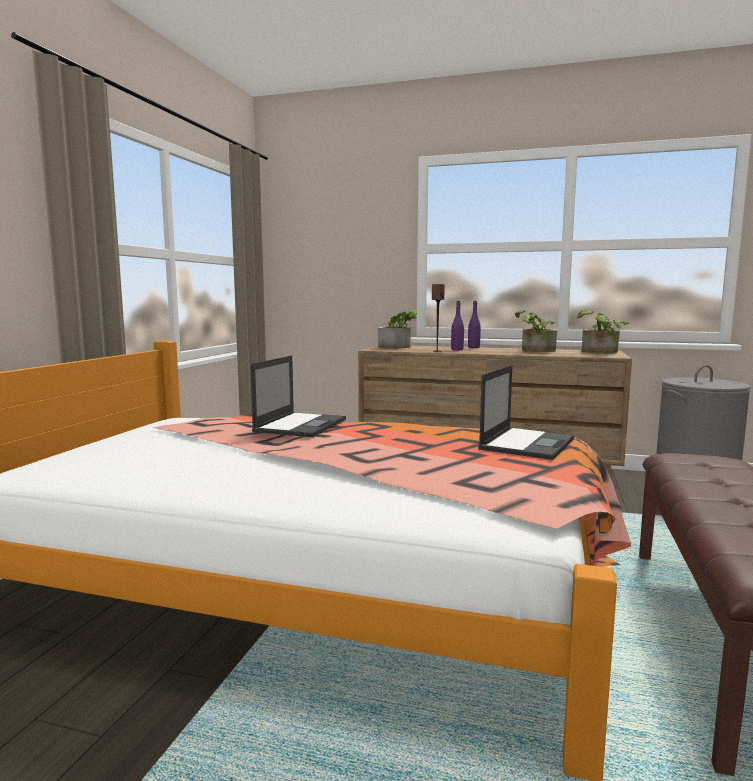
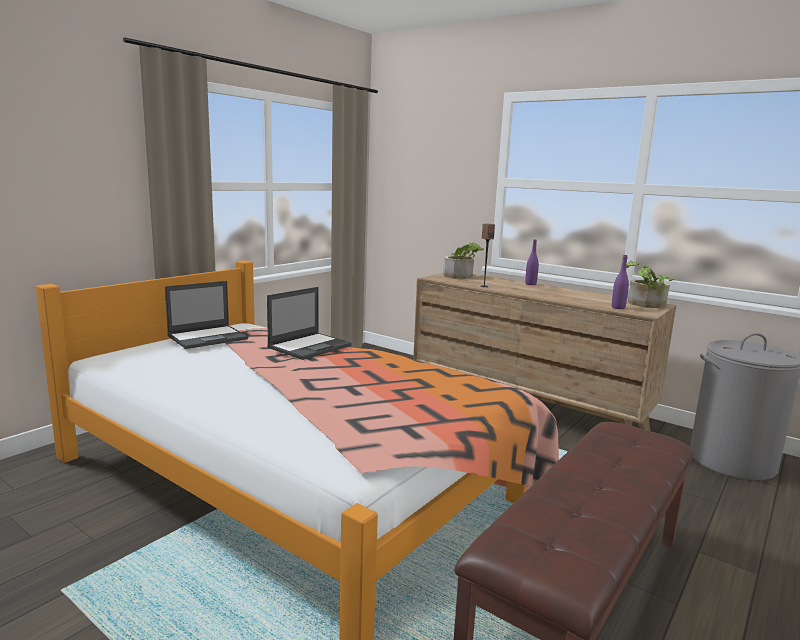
camera: 20 degrees right, 5 degrees up
(457, 349) = (507, 286): purple bottle -> purple bottle (618, 308)
(527, 443) = (465, 393): laptop -> laptop (208, 337)
(535, 350) = (581, 295): potted plant -> none

